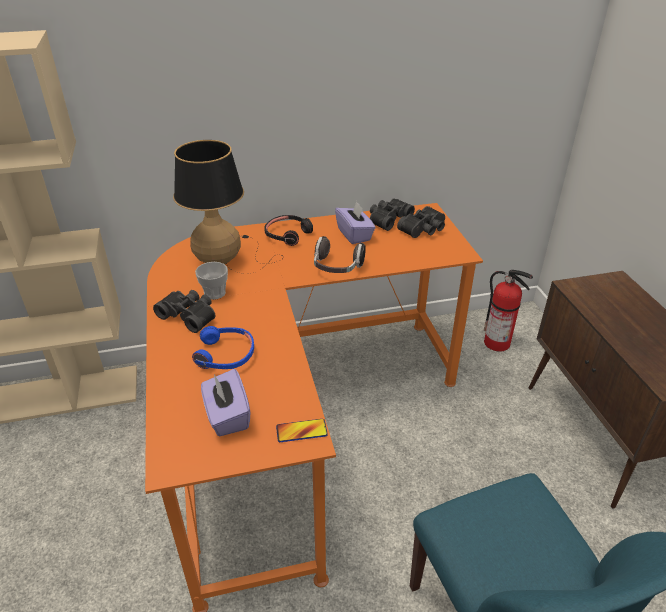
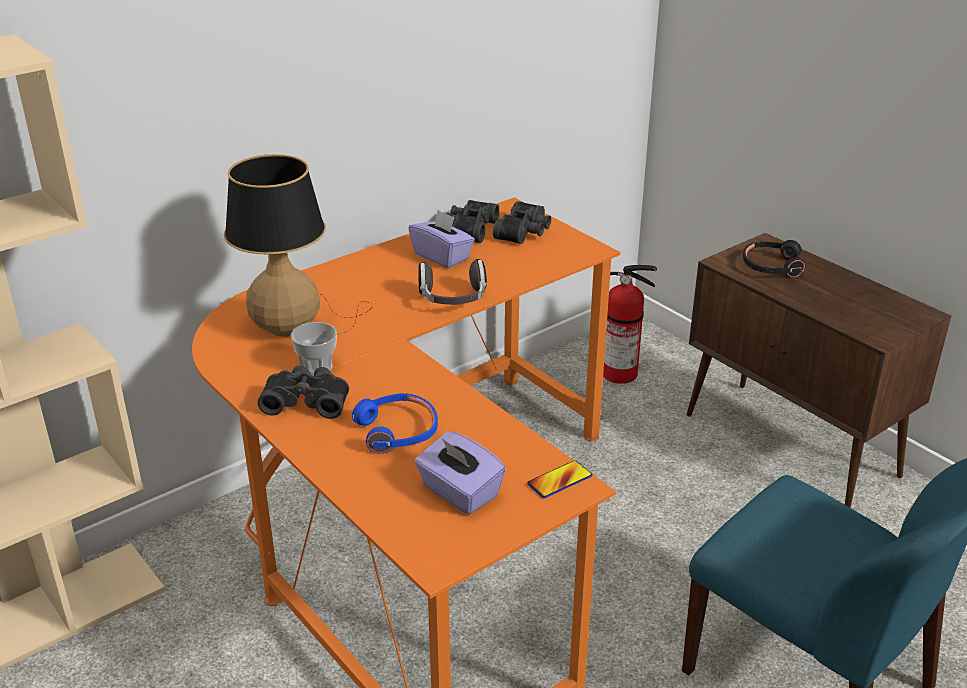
camera: 25 degrees left, 5 degrees down
(288, 234) = (353, 275): black headphones -> black headphones (771, 266)

